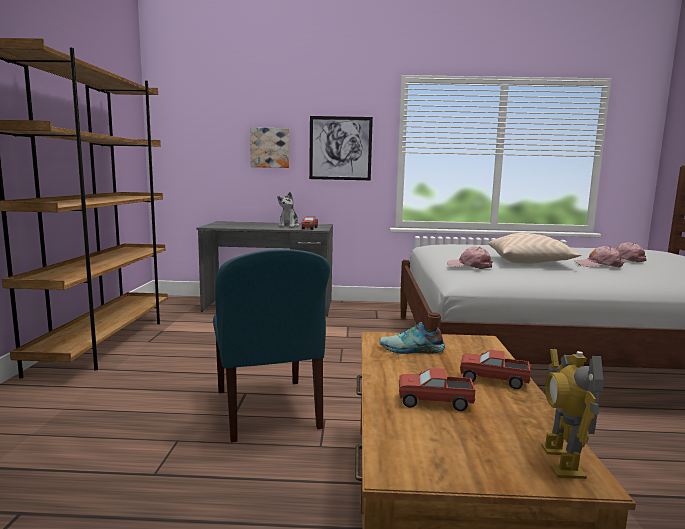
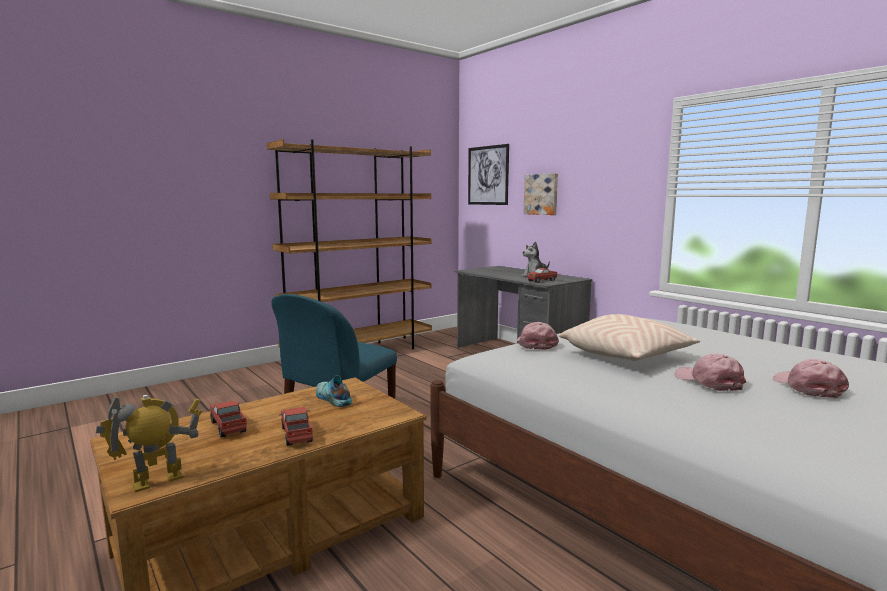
camera: 50 degrees right, 0 degrees up
(340, 148) = (604, 193): picture -> picture (488, 175)

